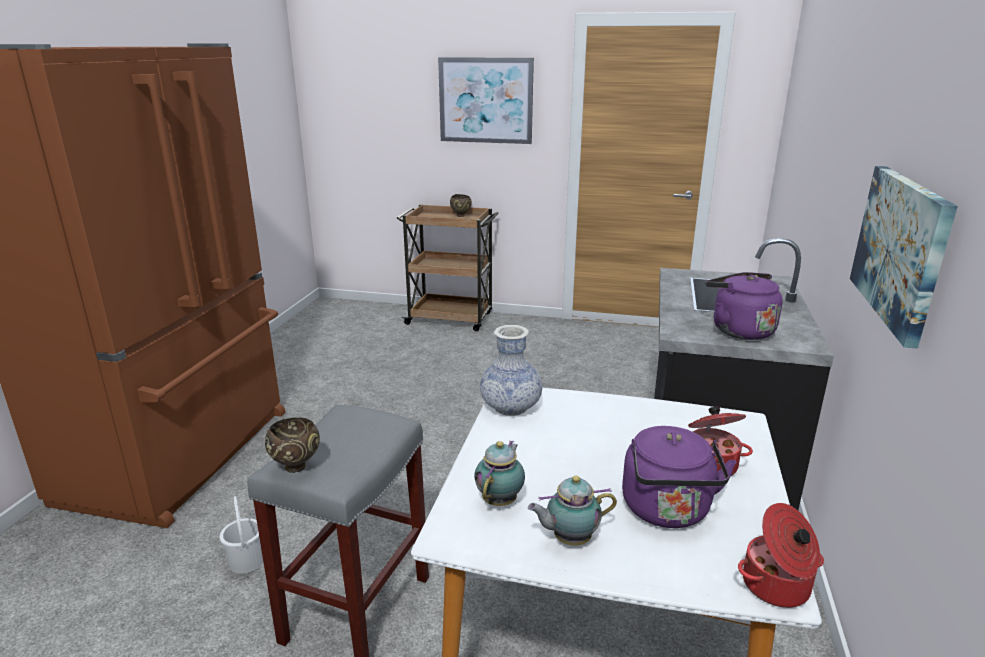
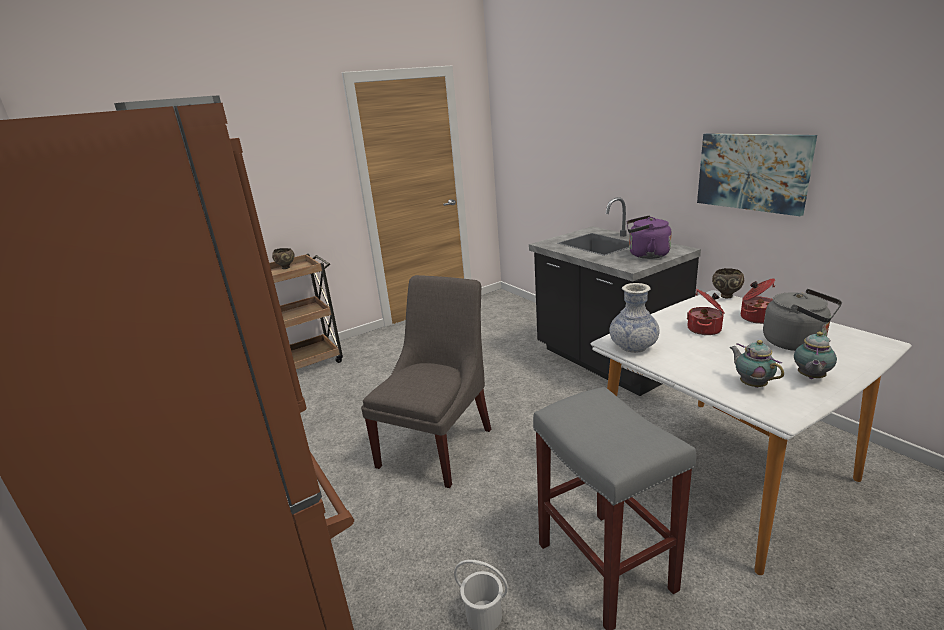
camera: 45 degrees left, 0 degrees up
(297, 466) = (633, 451): brown bowl -> brown bowl (725, 296)
(425, 436) = (439, 444): none -> grey chair
(485, 100) = (279, 157): picture -> none
(668, 511) = (797, 343): purple kettle -> grey kettle
(777, 587) = (881, 342): cooking pot -> cooking pot (705, 329)

